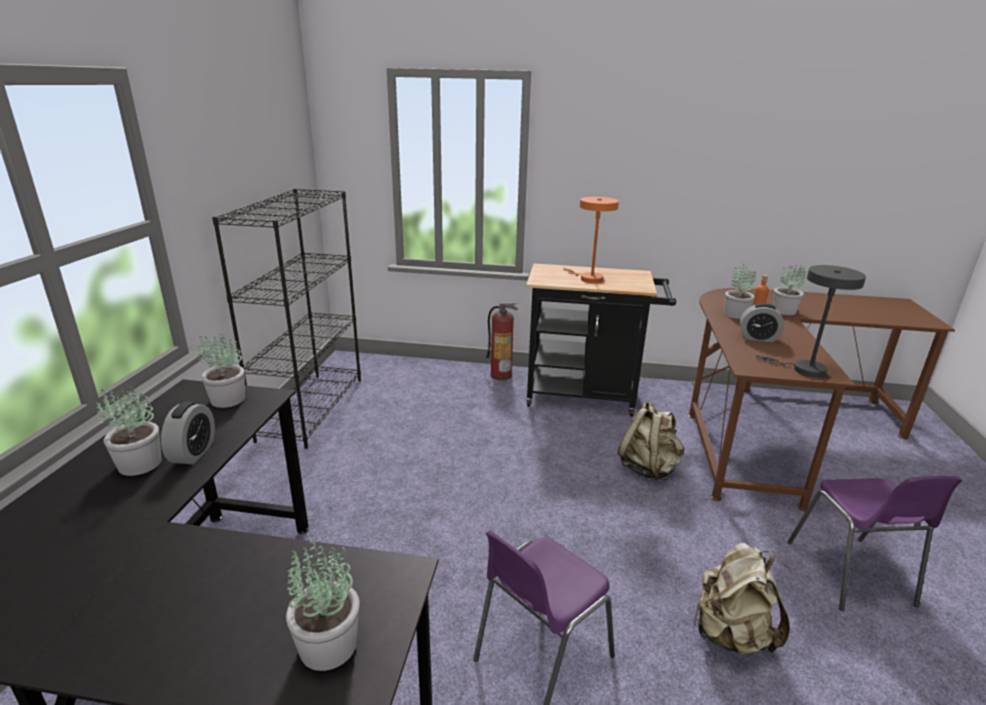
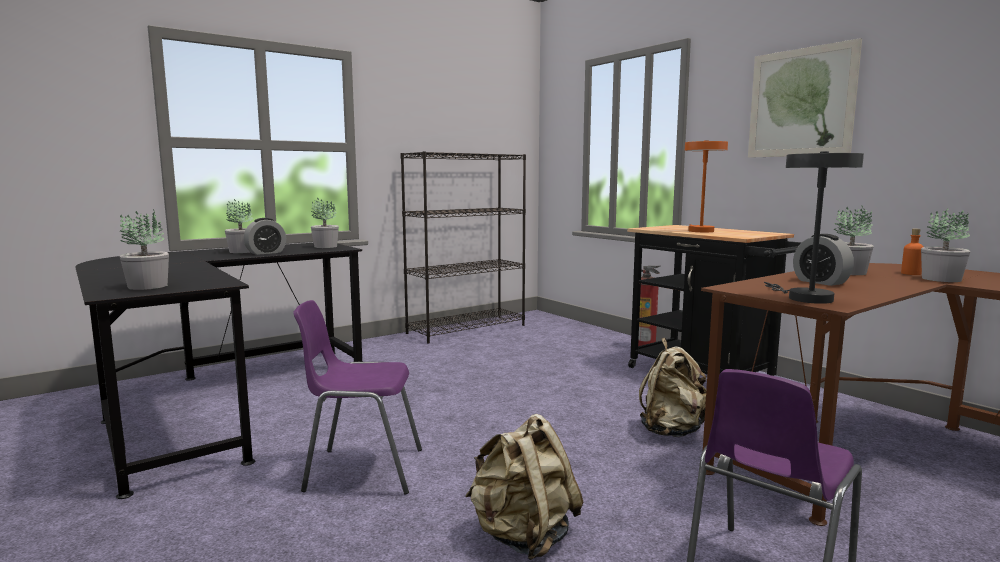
camera: 45 degrees right, 15 degrees down
(646, 155) = (800, 103): none -> picture

